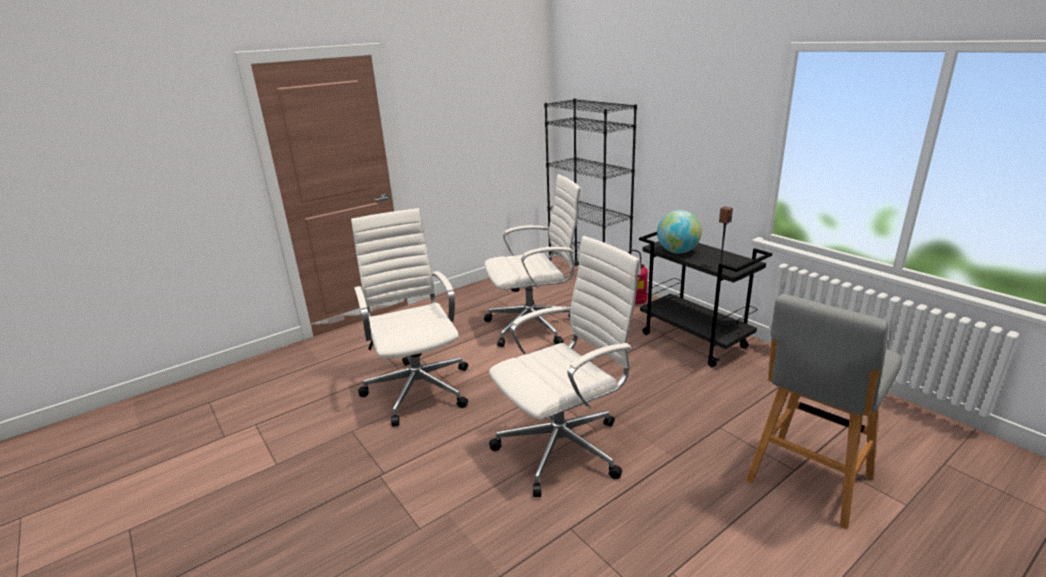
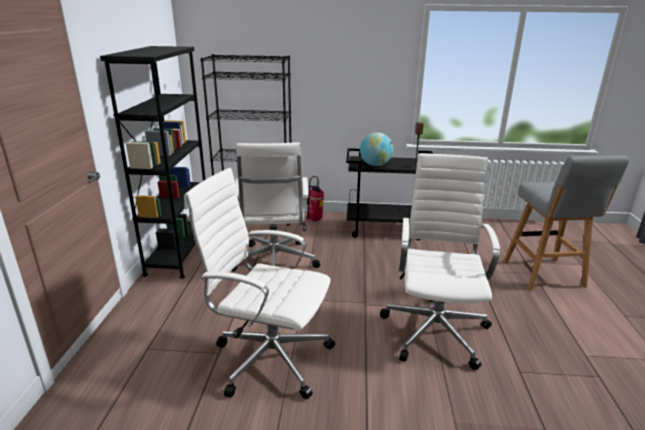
camera: 50 degrees left, 0 degrees up
(485, 289) = (180, 253): none -> black bookcase
(534, 326) = (274, 263): white office chair -> white office chair turned 150 degrees clockwise

